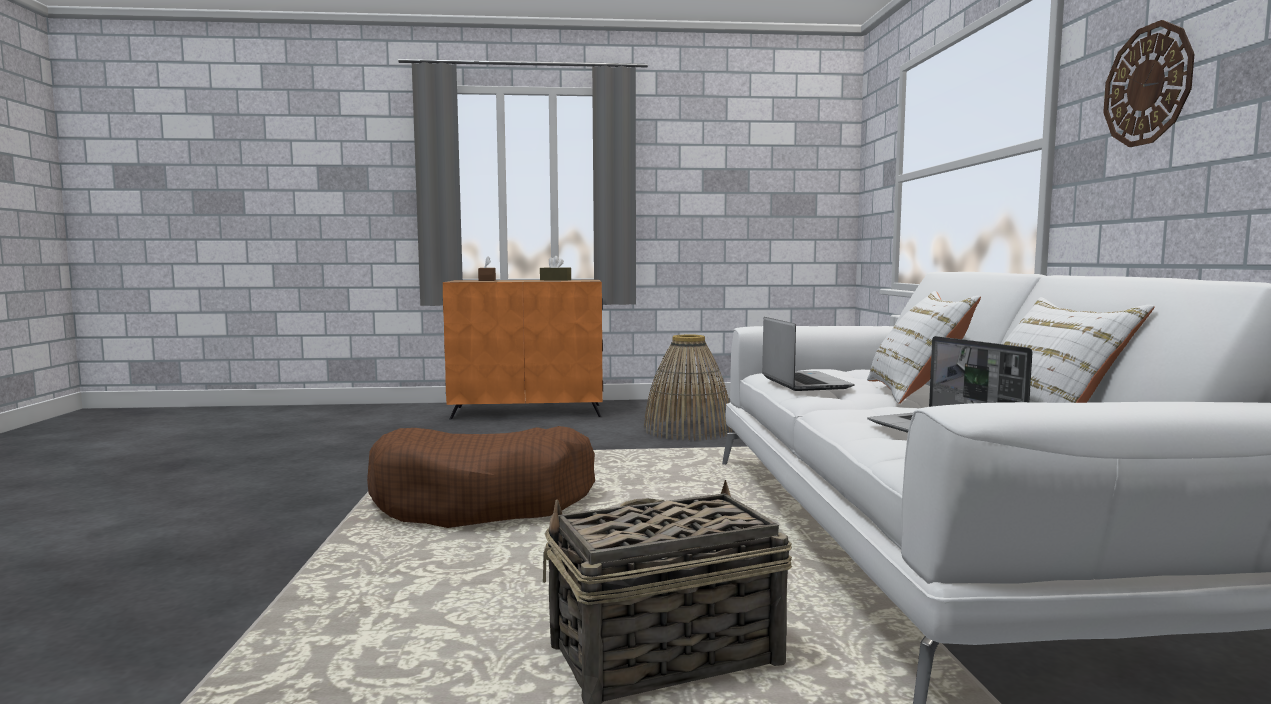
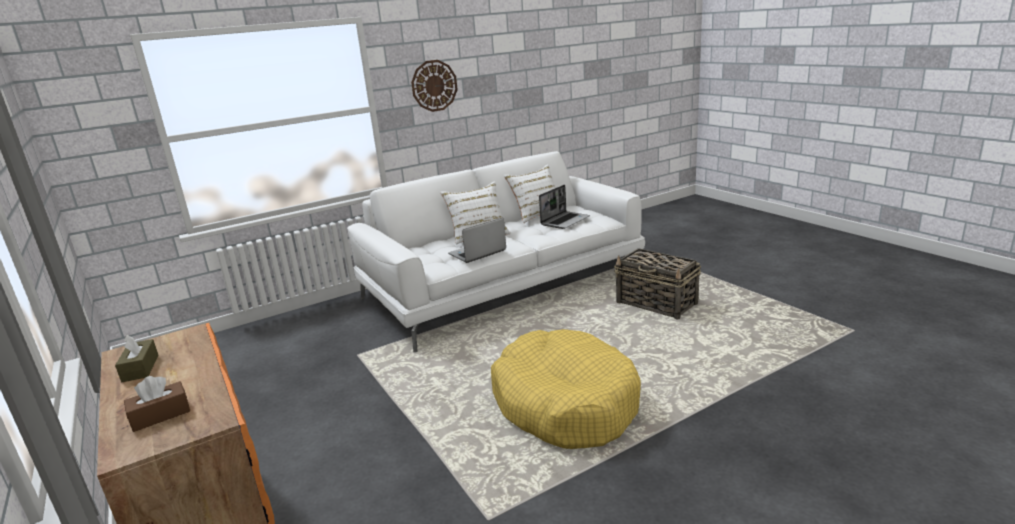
camera: 115 degrees left, 15 degrees up
(483, 501) = (565, 403): brown dog bed -> yellow dog bed
(687, 430) = (304, 397): basket -> none

